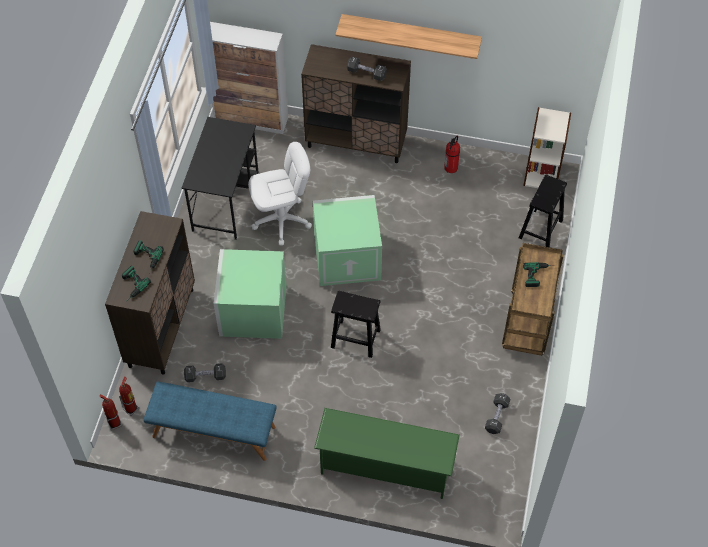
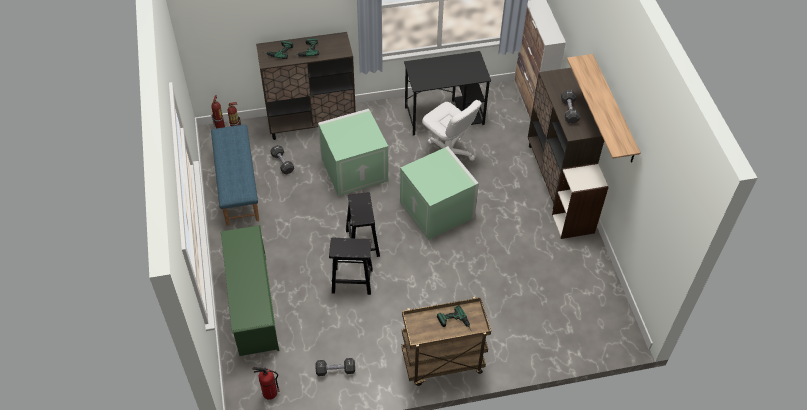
camera: 65 degrees right, 5 degrees down
(451, 168) = (574, 249): fire extinguisher -> fire extinguisher (269, 393)
(540, 230) = (551, 340): black stool -> black stool (351, 281)
(542, 173) = (616, 321): bookcase -> bookcase (573, 224)

